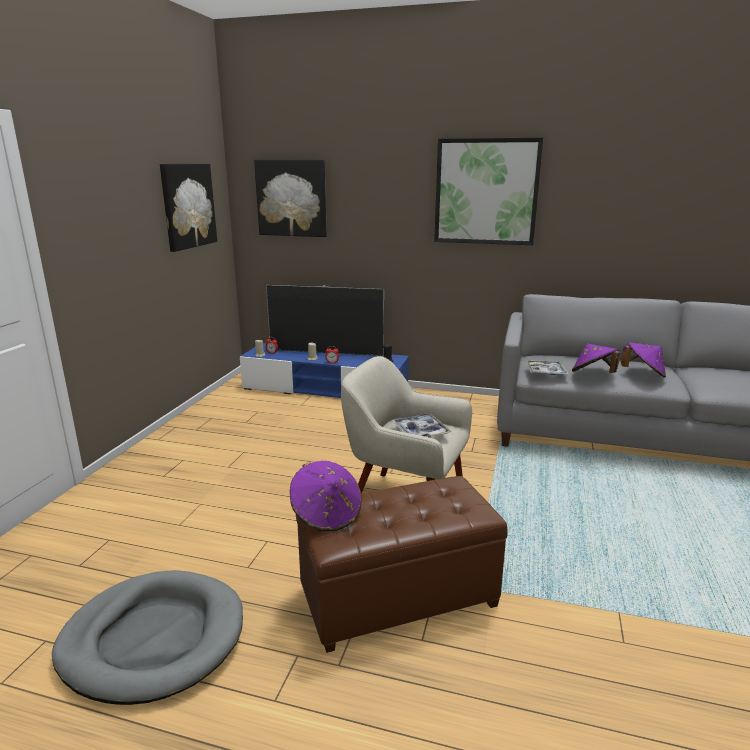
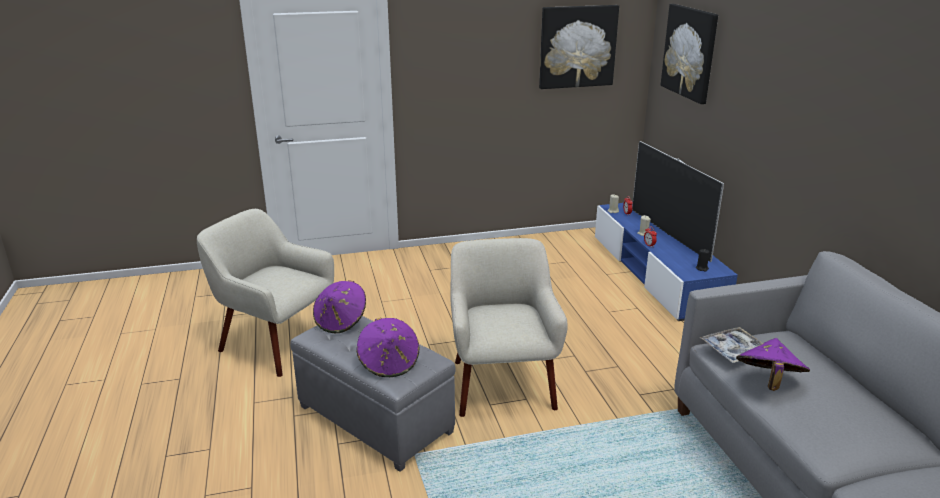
camera: 60 degrees right, 5 degrees up
(153, 639) = (276, 342): grey dog bed -> beige armchair
(398, 596) = (375, 418): brown ottoman -> grey ottoman
(420, 432) = (506, 321): tray -> none
(486, 192) = (847, 93): picture -> none
(643, 374) = (827, 420): purple hat -> purple hat (389, 363)

